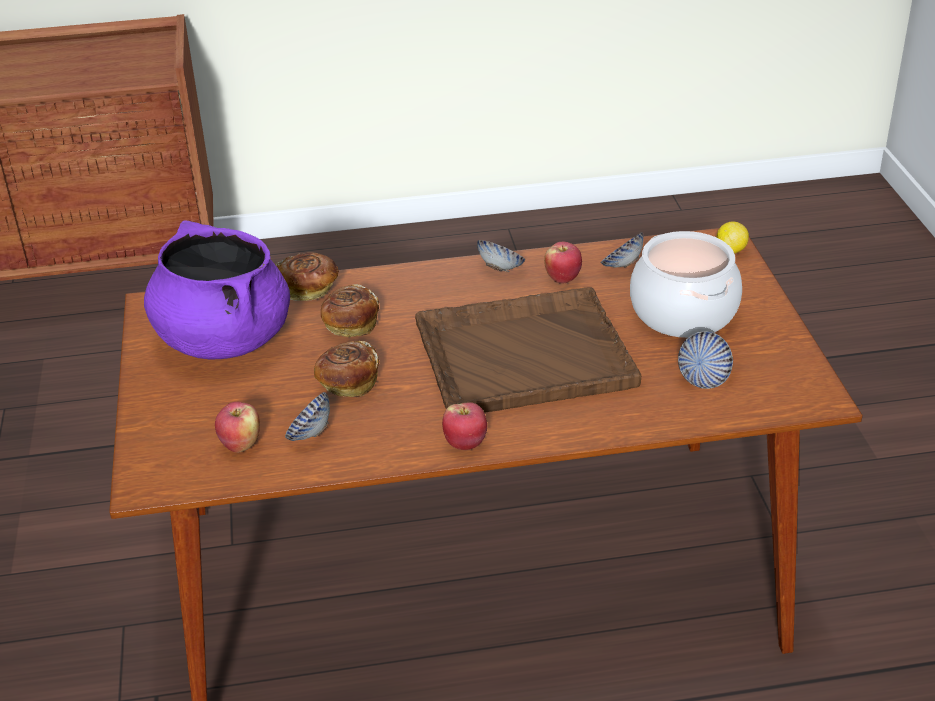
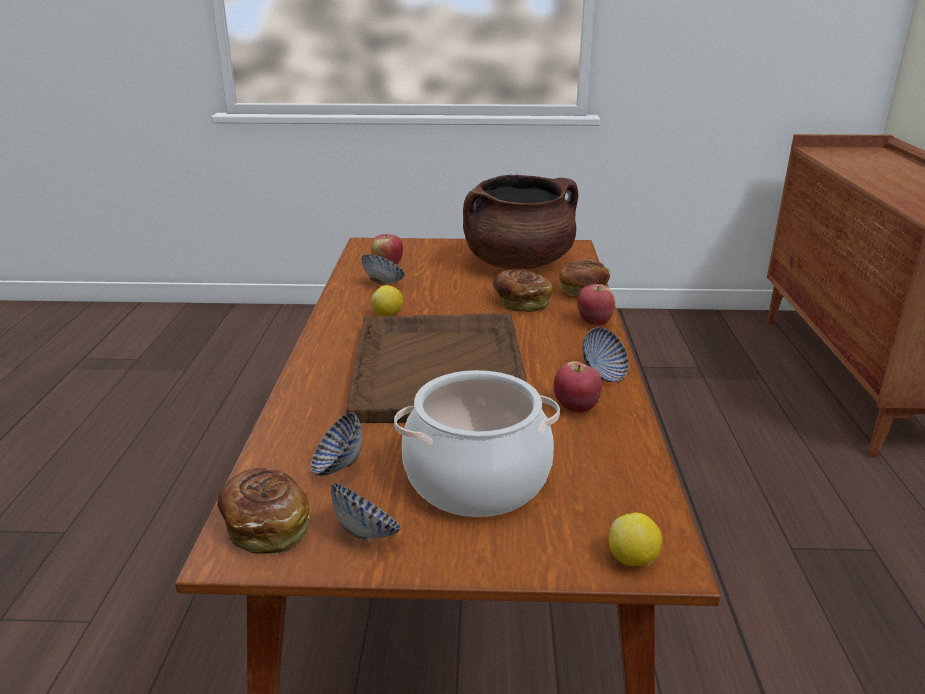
camera: 100 degrees right, 10 degrees down
(223, 339) = (518, 263): purple cooking pot -> brown cooking pot
(348, 383) = (438, 298): bread -> bread (266, 527)
(405, 410) = (388, 315): none -> lemon
(465, 443) = (328, 333): apple -> apple (594, 322)
(621, 265) = (600, 452): bowl -> bowl (367, 533)

